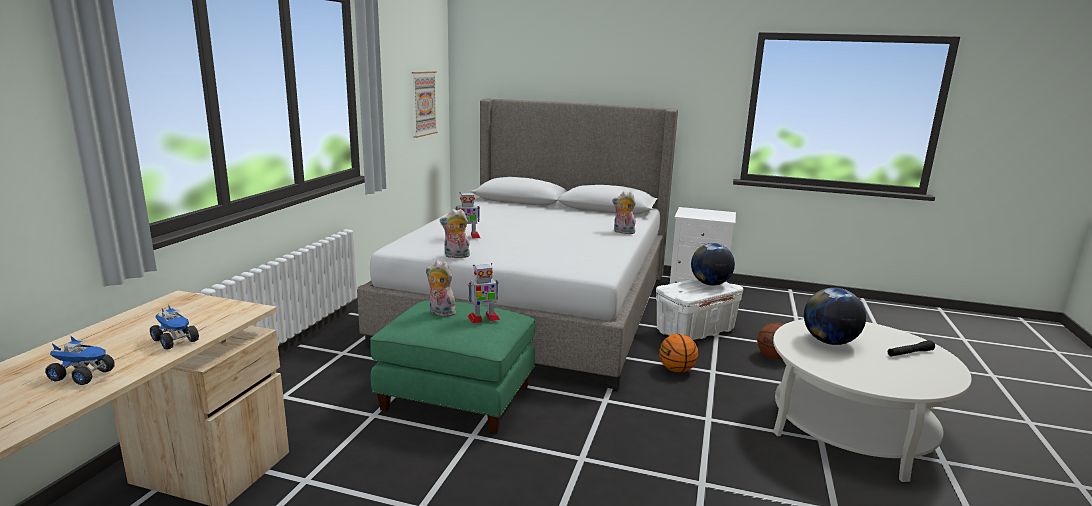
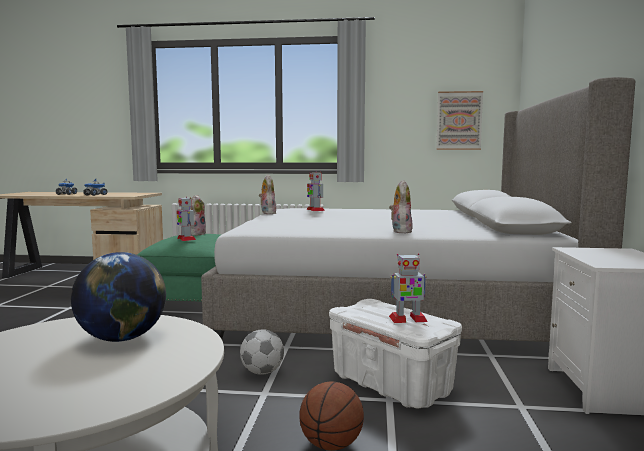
camera: 80 degrees right, 10 degrees down
(677, 370) = (262, 372): basketball -> football
(710, 284) = (407, 319): globe -> toy robot
(909, 353) = (48, 391): black flashlight -> none

